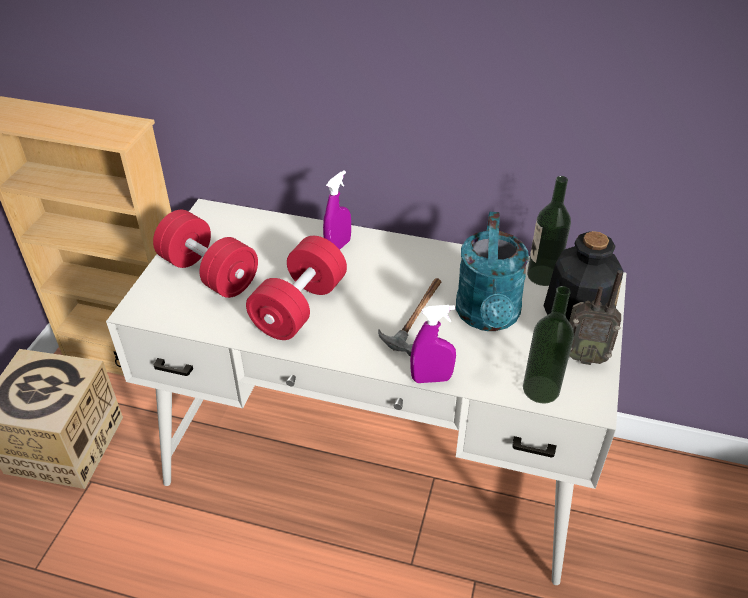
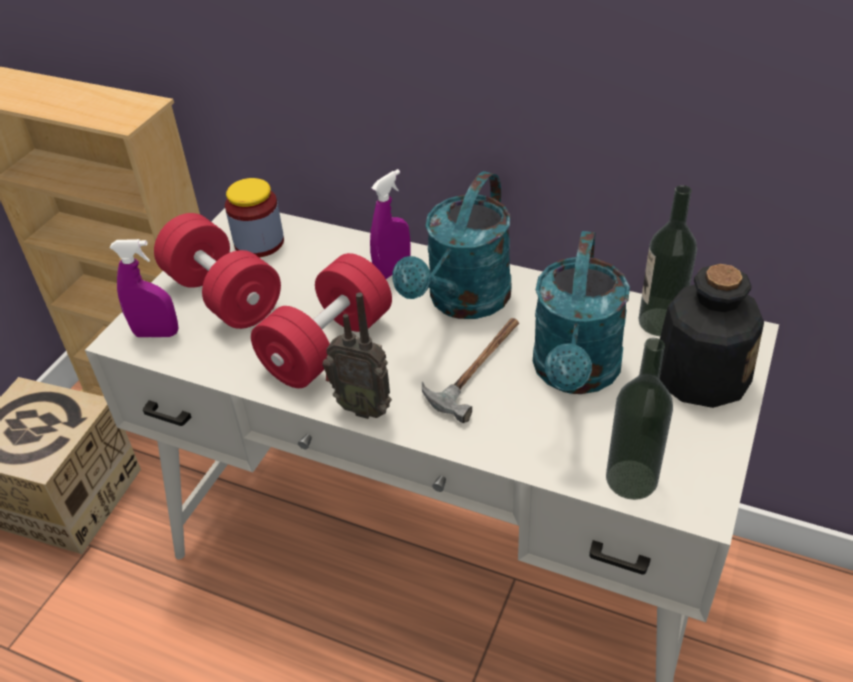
camera: 10 degrees right, 0 degrees up
(228, 230) = (259, 243): none -> jar
(396, 268) = (463, 302): none -> turquoise watering can
(431, 378) = (482, 453): purple spray bottle -> purple spray bottle (156, 334)
(583, 356) = (698, 437): radio -> radio (364, 407)

